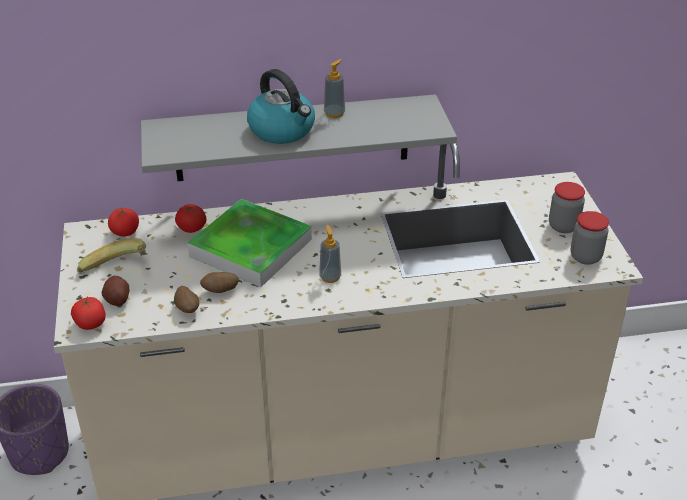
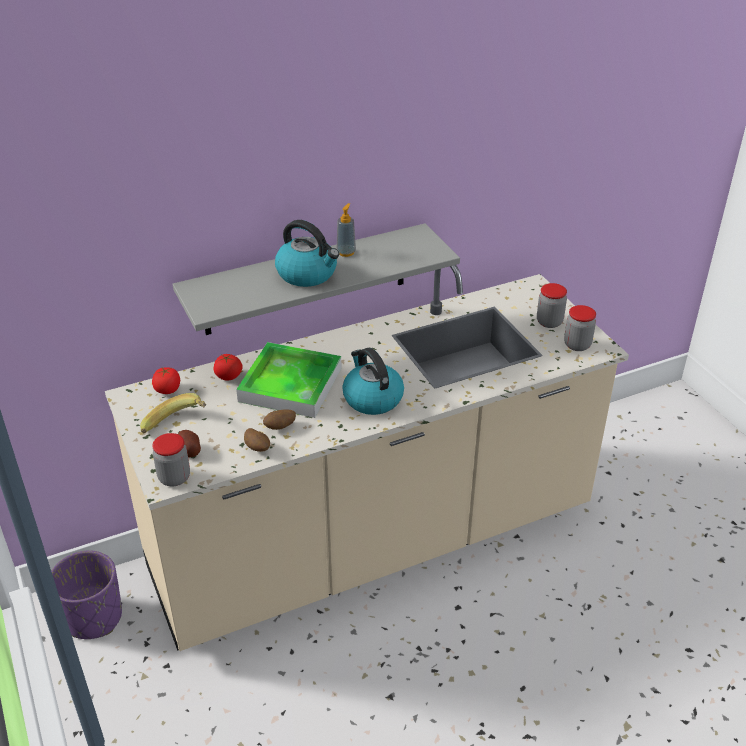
camera: 15 degrees left, 0 degrees up
(91, 324) = (174, 477): tomato -> jar
(330, 277) = (372, 398): soap dispenser -> kettle

